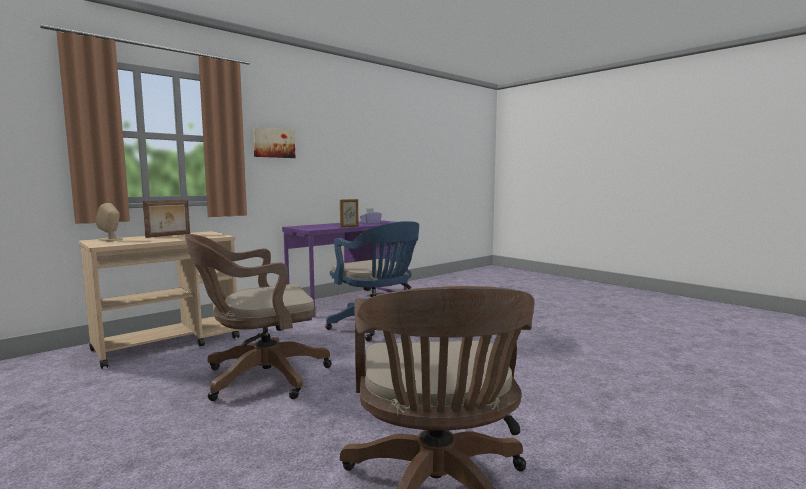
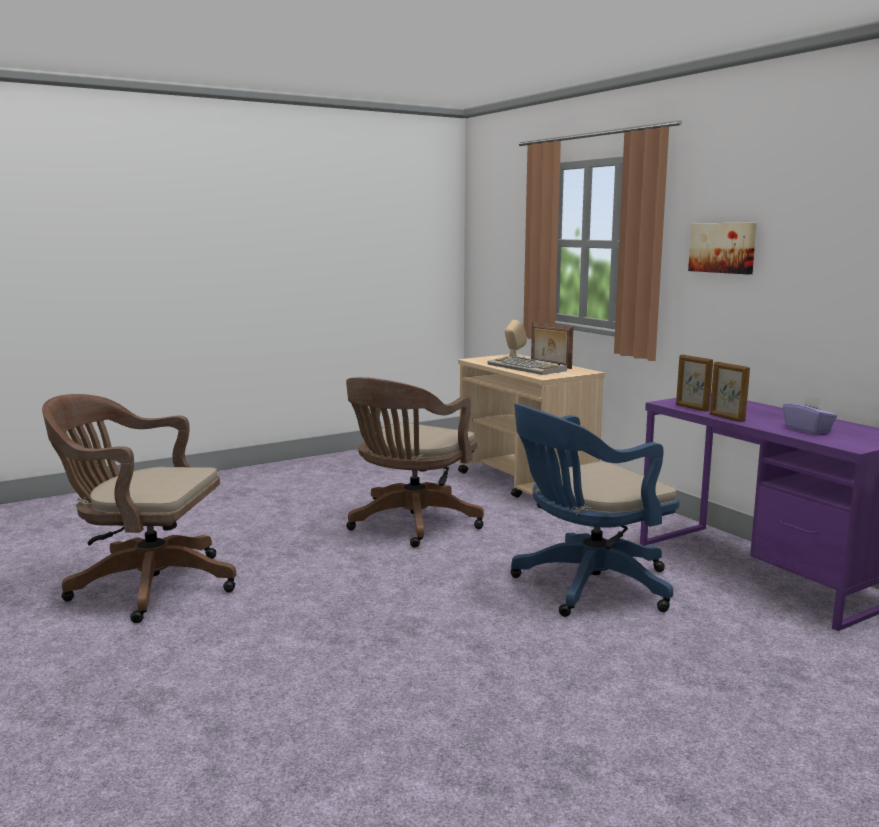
camera: 100 degrees right, 5 degrees up
(173, 238) = (527, 367): none -> keyboard
(259, 377) = (410, 524): brown office chair -> brown office chair turned 135 degrees counterclockwise
(325, 228) = (691, 408): none -> picture frame

